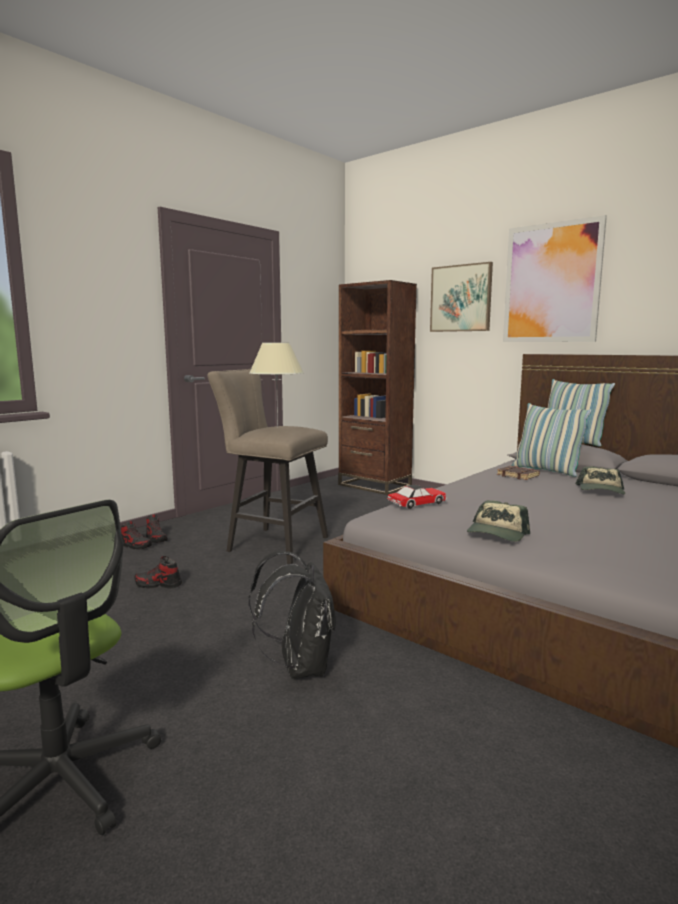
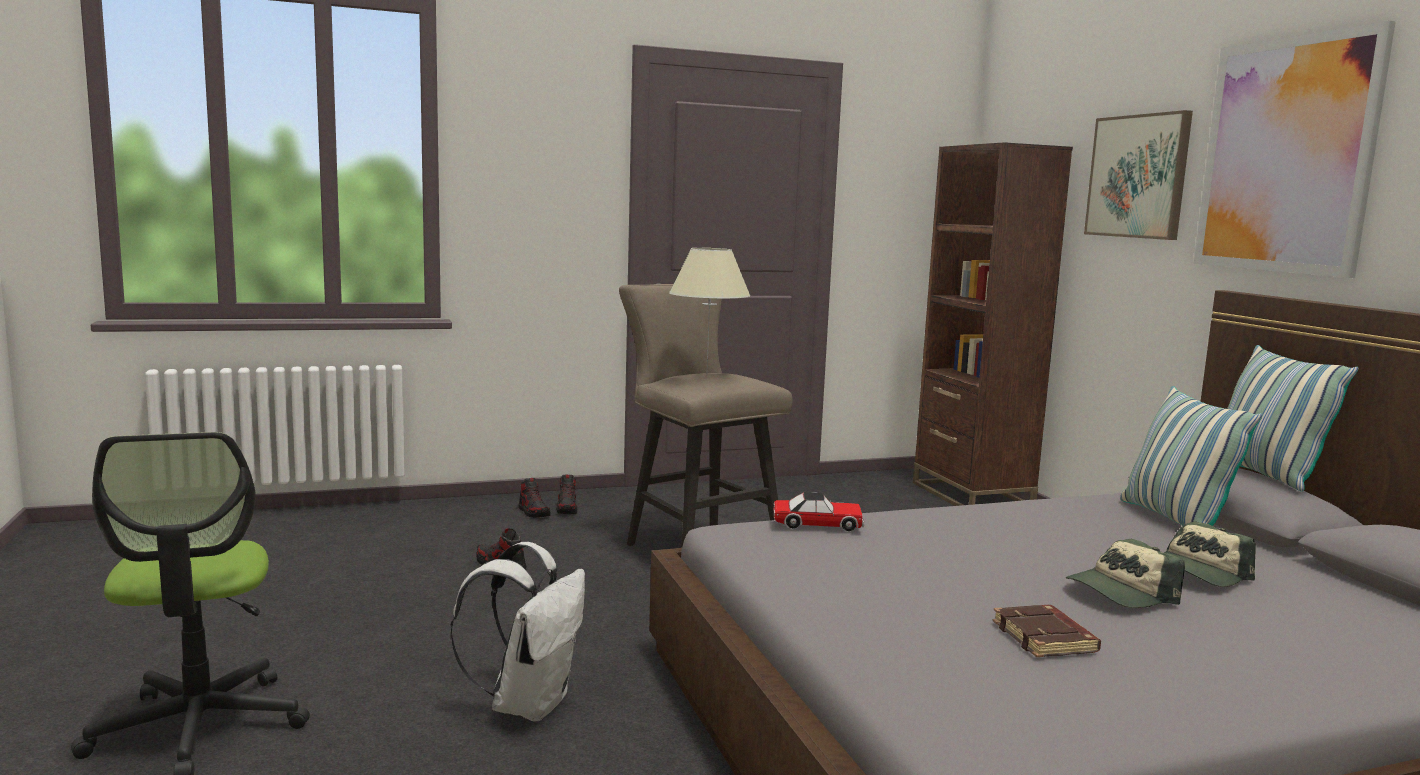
camera: 30 degrees right, 0 degrees up
(299, 666) = (528, 703): black backpack -> white backpack
(497, 534) = (847, 591): cap -> cap (1121, 593)
(518, 476) = (1095, 517): brown book -> brown book (1046, 638)

